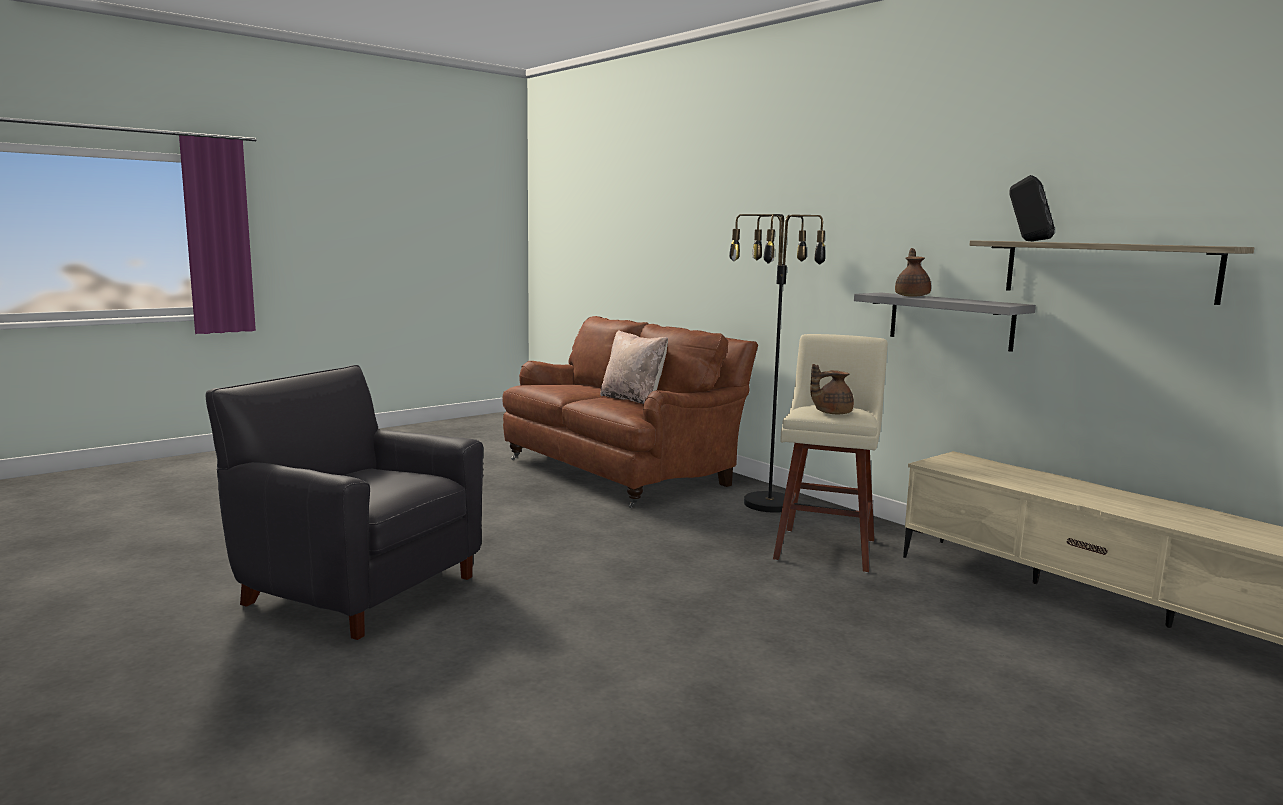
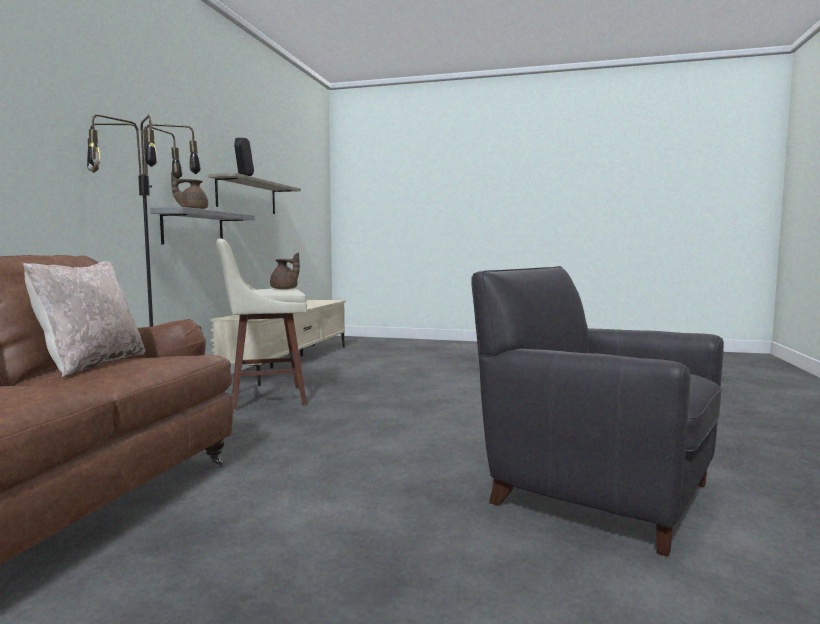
camera: 125 degrees left, 5 degrees down
(358, 588) = (596, 491): black armchair -> black armchair turned 135 degrees clockwise

